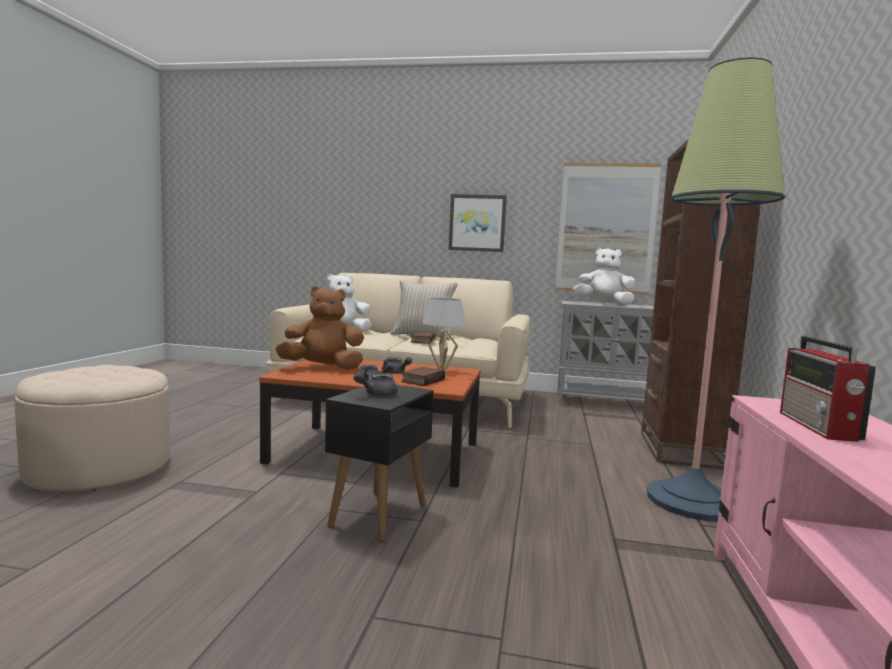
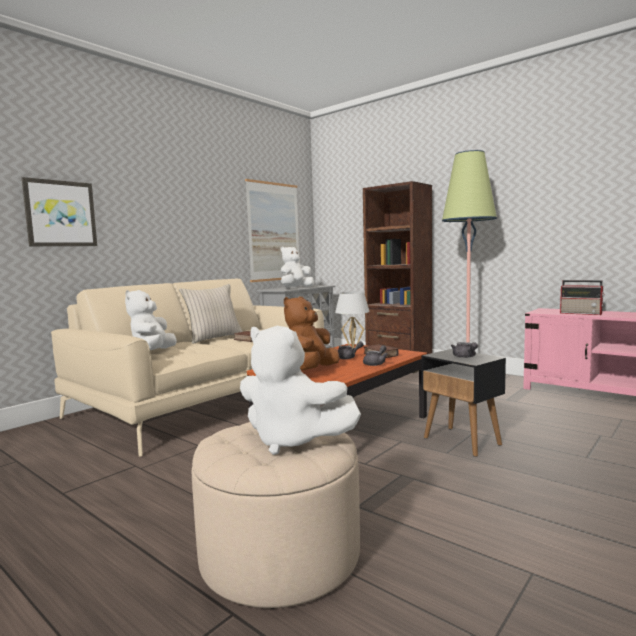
camera: 60 degrees left, 0 degrees up
(87, 377) = (292, 441): none -> white plush toy
(477, 223) = (190, 228): picture -> picture (60, 213)

